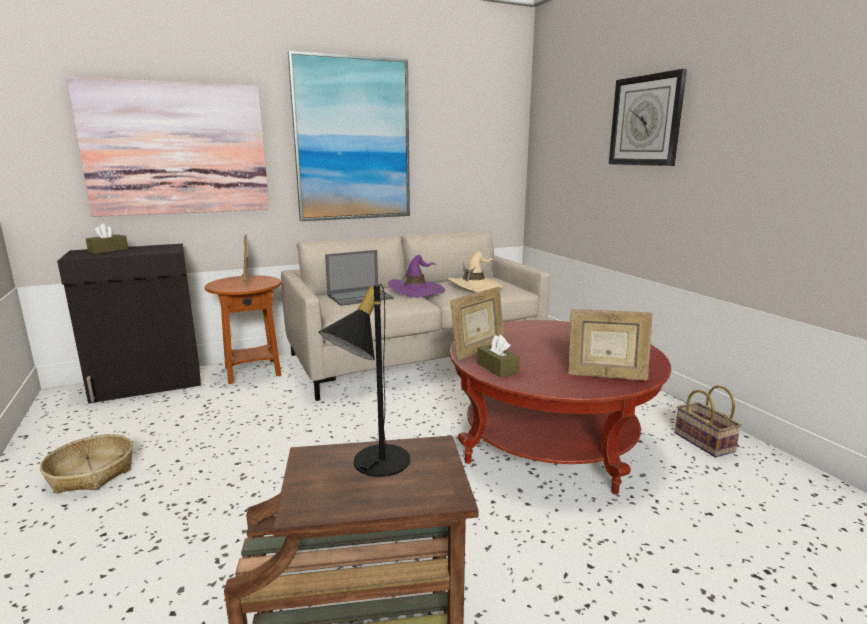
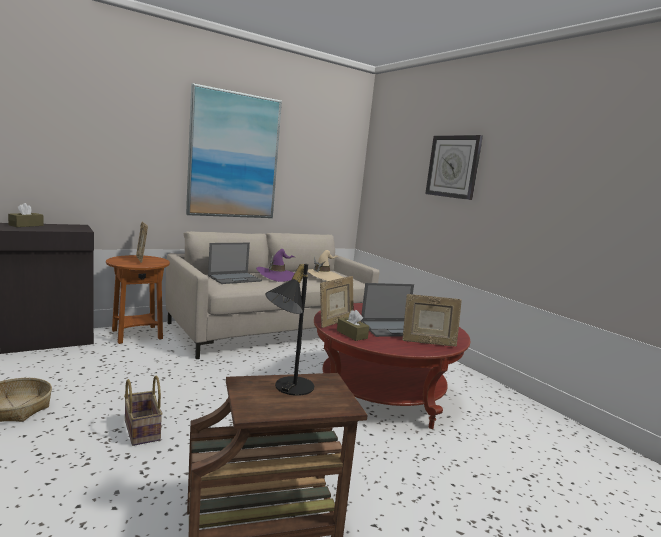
camera: 10 degrees left, 5 degrees down
(177, 149) = (93, 148): picture -> none
(558, 356) = (393, 329): none -> laptop
(702, 442) = (486, 396): basket -> basket (140, 430)

